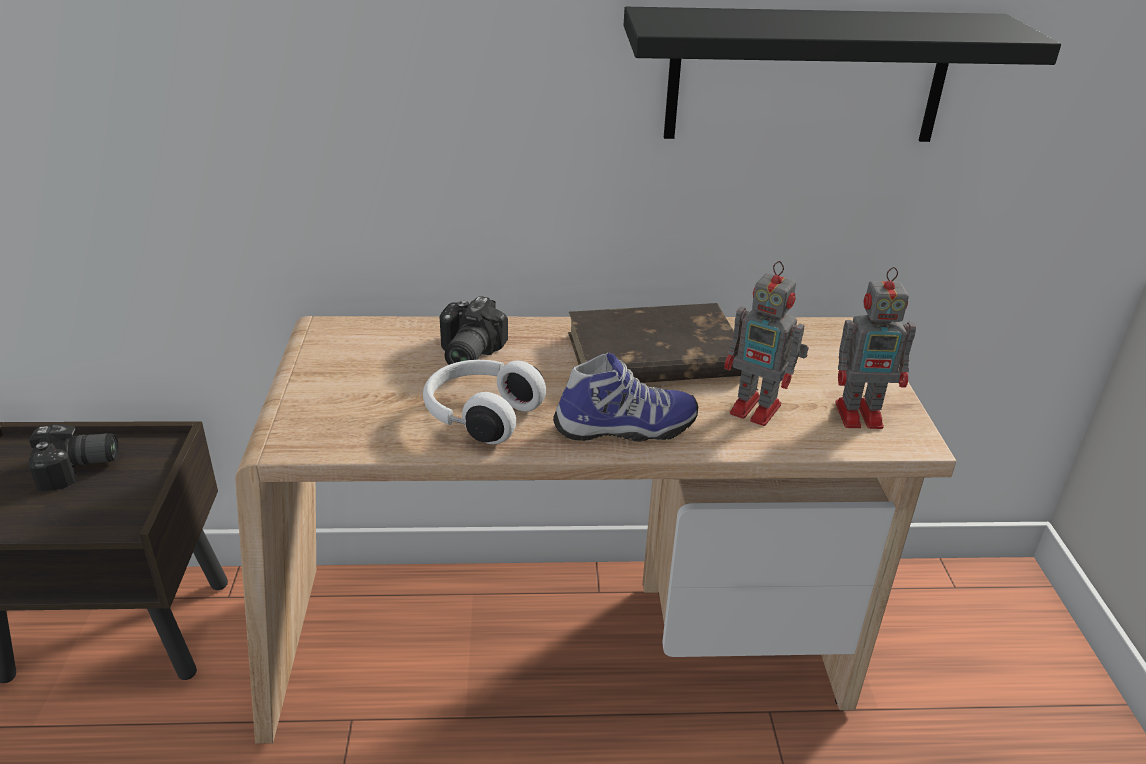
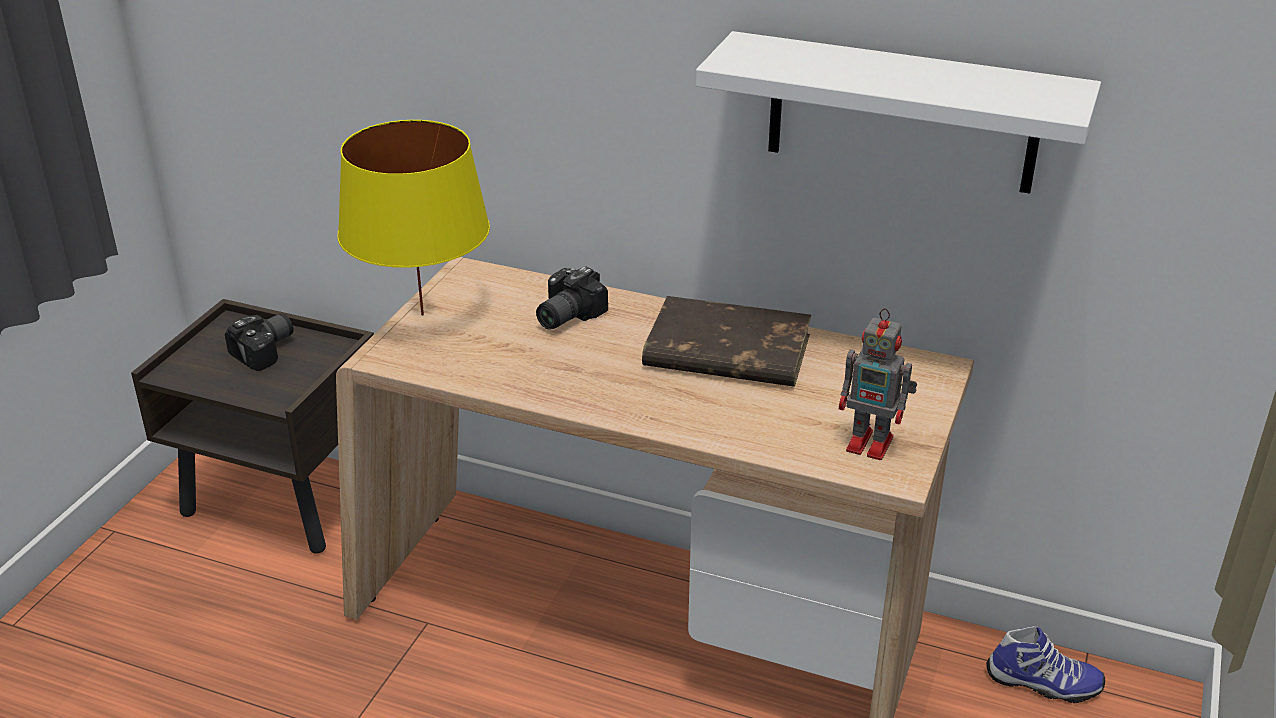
camera: 25 degrees right, 0 degrees up
(79, 469) = (267, 351): camera -> camera turned 60 degrees counterclockwise
(307, 384) = (423, 314): none -> yellow table lamp
(480, 415) = (539, 369): white headphones -> none
(626, 429) = (649, 407): shoe -> shoe (1043, 684)
(758, 410) = (779, 418): toy robot -> none
(807, 76) = (902, 113): black shelf -> white shelf

